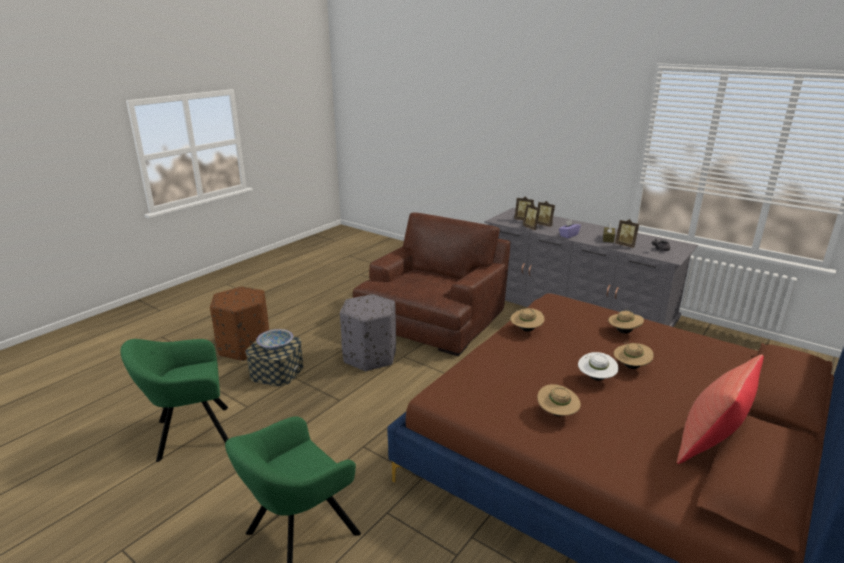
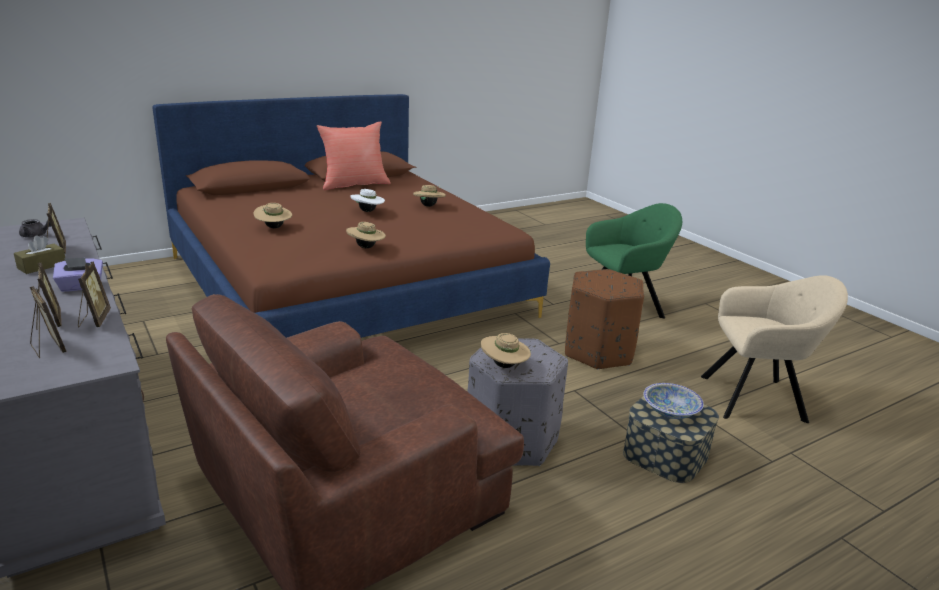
camera: 160 degrees left, 0 degrees up
(189, 433) = (757, 398): green armchair -> beige armchair
(245, 347) = (740, 526): brown ottoman -> brown ottoman (597, 352)
(630, 366) = (325, 210): beige hat -> beige hat (504, 366)

